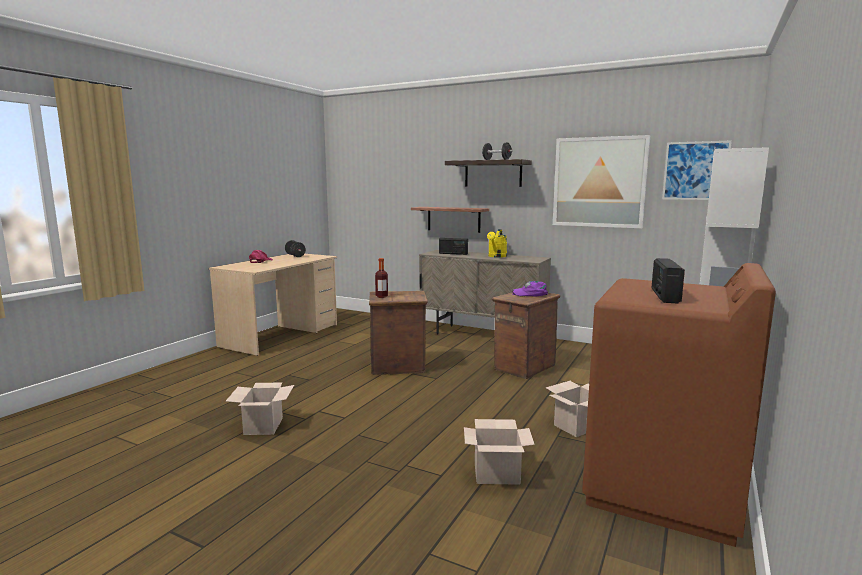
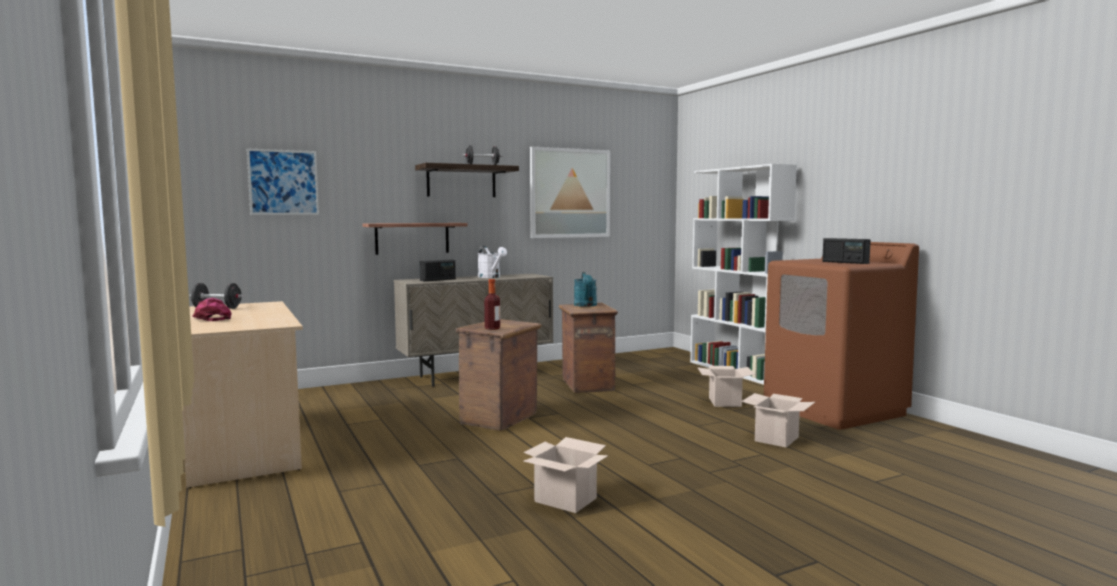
camera: 55 degrees left, 5 degrees down
(496, 256) = (491, 277): yellow watering can -> white watering can
(530, 294) = (586, 305): purple cap -> turquoise watering can
(695, 171) = (641, 184): picture -> picture (283, 182)

